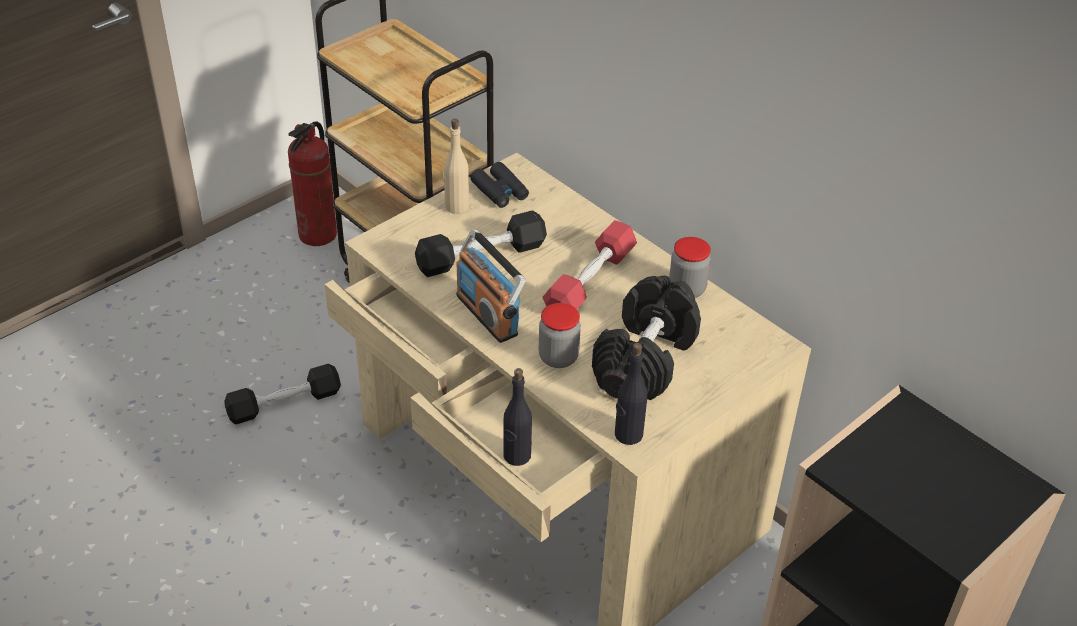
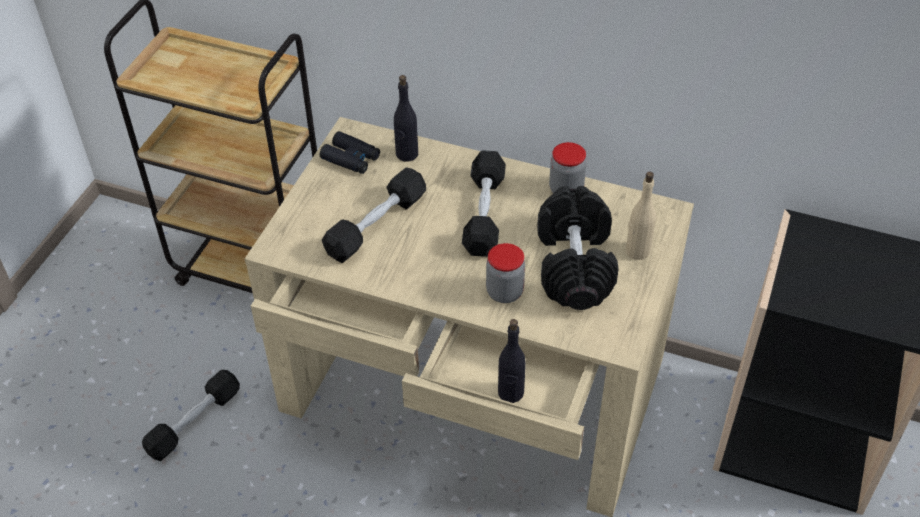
camera: 25 degrees left, 5 degrees up
(318, 235) = (125, 251): fire extinguisher -> none
(456, 206) = (322, 187): beige bottle -> beige bottle (637, 251)
(488, 314) = (419, 277): radio -> none
(590, 282) = (484, 213): red dumbbell -> black dumbbell
(628, 434) = (606, 337): black bottle -> black bottle (406, 154)

